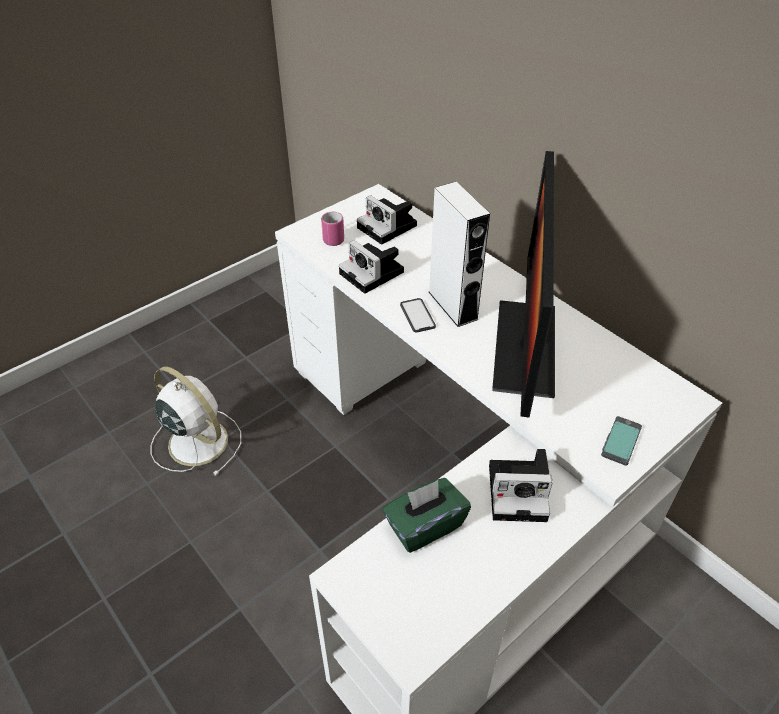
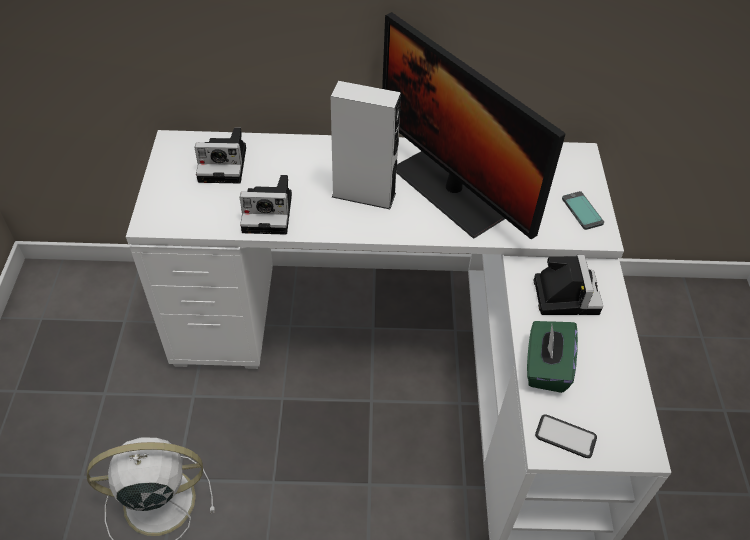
camera: 50 degrees left, 5 degrees up
(333, 238) = (190, 205): pink mug -> none
(417, 316) = (351, 222): phone -> phone (565, 436)
(520, 491) = (564, 294): camera -> camera turned 45 degrees counterclockwise

